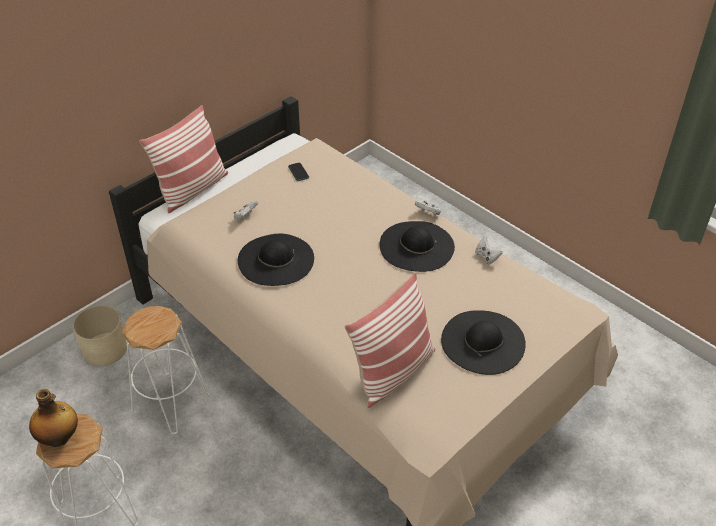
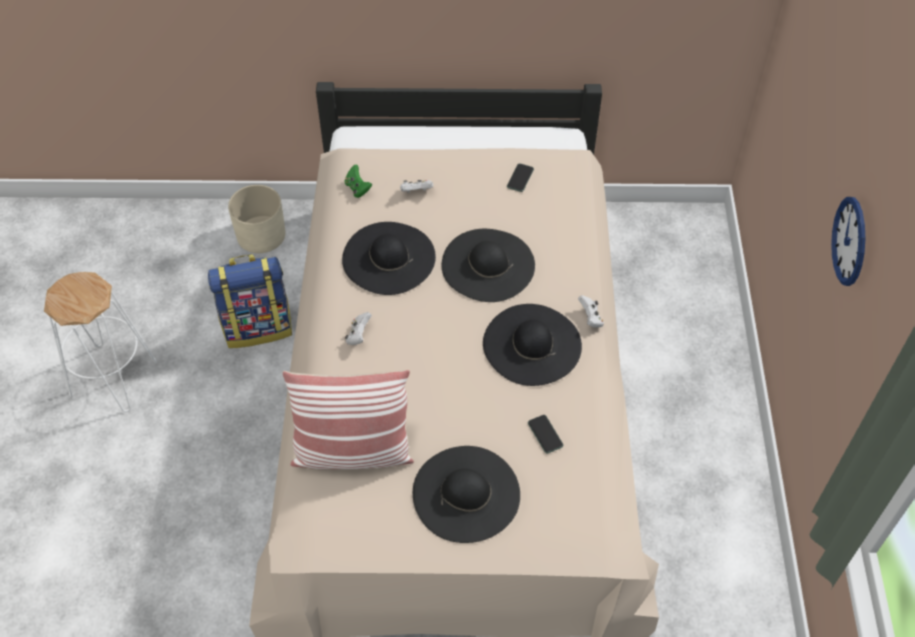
camera: 45 degrees right, 10 degrees up
(60, 438) = (71, 291): bottle -> none
(171, 402) = (258, 326): white stool -> backpack
(192, 189) = (408, 128): pillow -> none
(205, 237) = (357, 188): none -> green game controller
(339, 225) = (488, 265): none -> black hat
(482, 282) = (545, 434): none -> phone
(486, 257) = (587, 411): white game controller -> white game controller (358, 335)
(562, 57) = (849, 241): none -> wall clock

